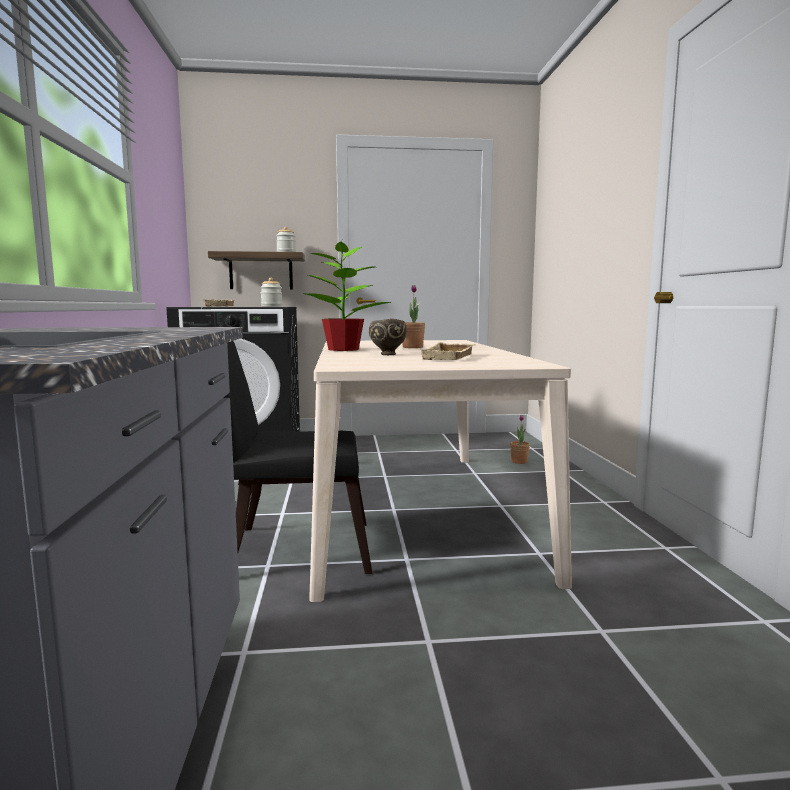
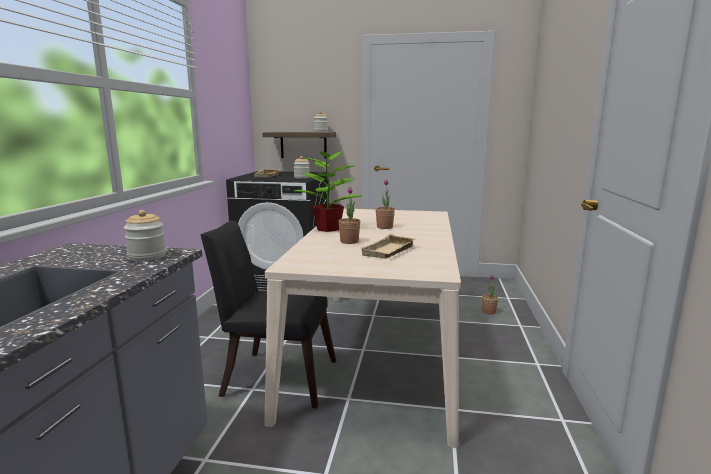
camera: 15 degrees right, 5 degrees up
(173, 328) = (147, 256): none -> jar
(387, 354) = (349, 241): brown bowl -> potted plant

